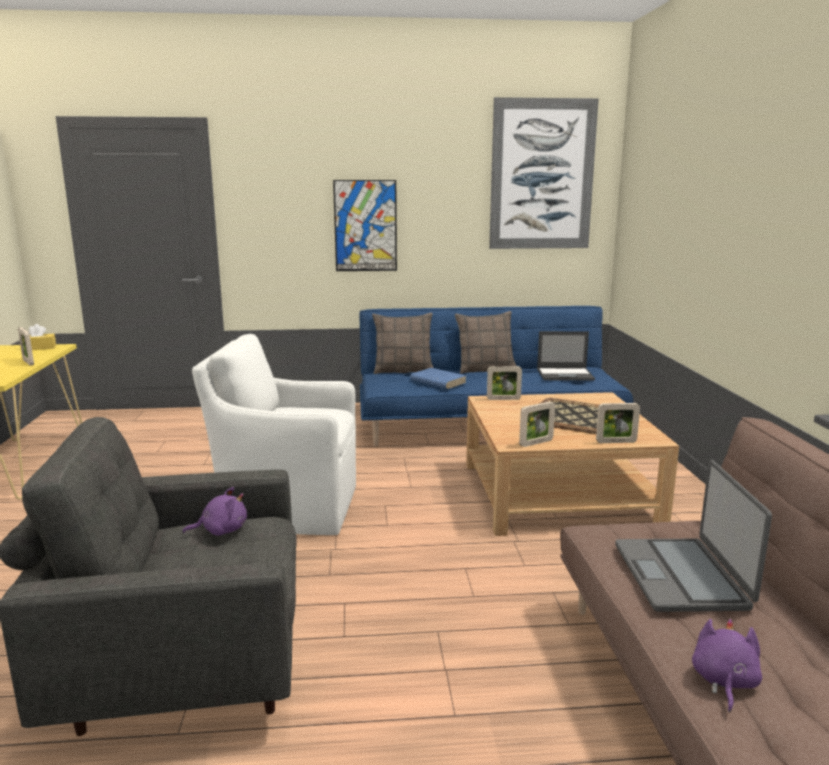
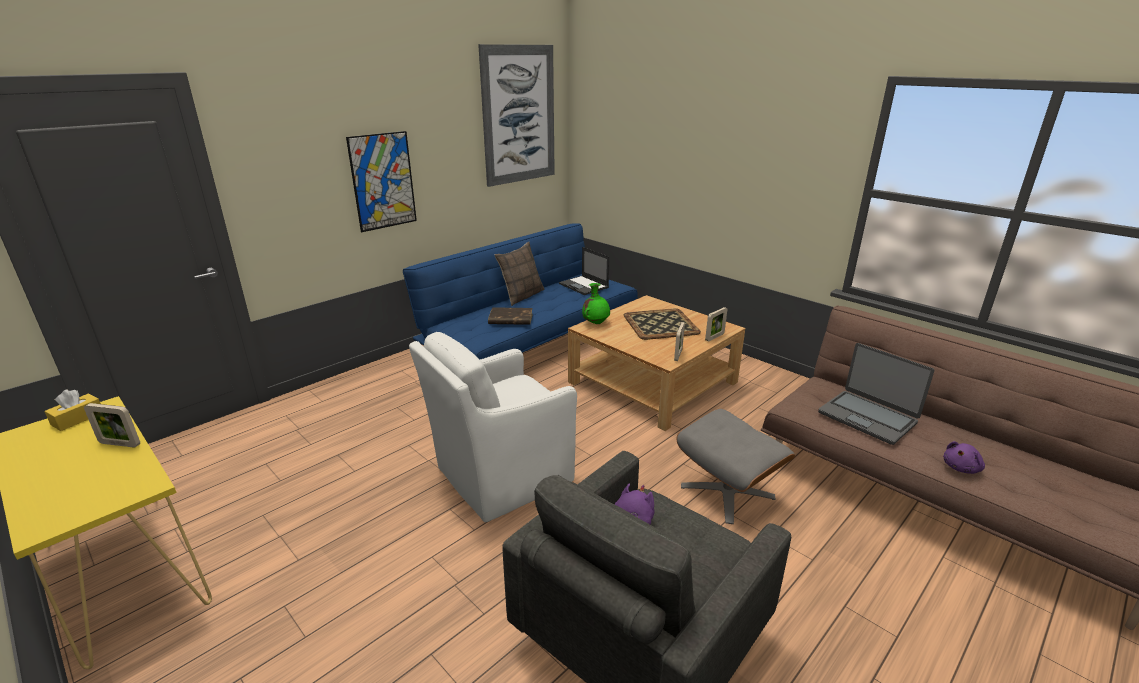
camera: 40 degrees left, 10 degrees up
(403, 370) = (461, 315): pillow -> none
(437, 381) = (510, 319): blue book -> brown book
(470, 611) = (727, 491): none -> grey ottoman
(503, 399) = (596, 323): picture frame -> green vase
(565, 374) = (584, 286): laptop -> laptop turned 90 degrees clockwise
(723, 681) = (961, 468): purple plush toy -> purple plush toy turned 105 degrees counterclockwise

